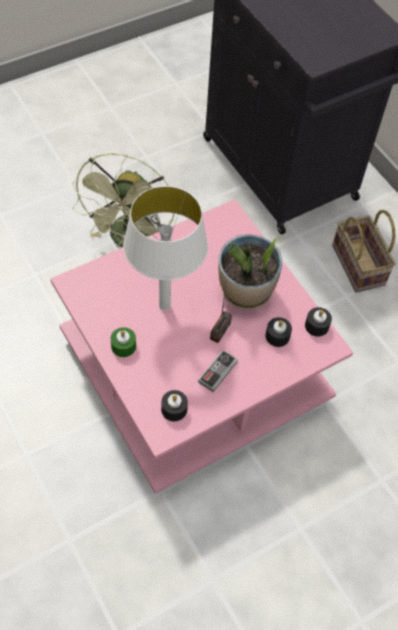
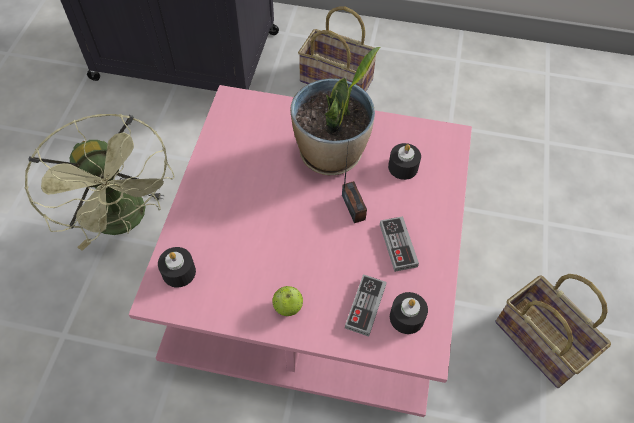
camera: 45 degrees left, 0 degrees up
(123, 346) = (288, 307): green candle -> apple
(161, 383) = (365, 306): none -> game controller
(165, 306) = (278, 232): white table lamp -> none
(282, 539) = (543, 342): none -> basket
(316, 326) = (420, 130): black candle -> black candle (179, 272)

